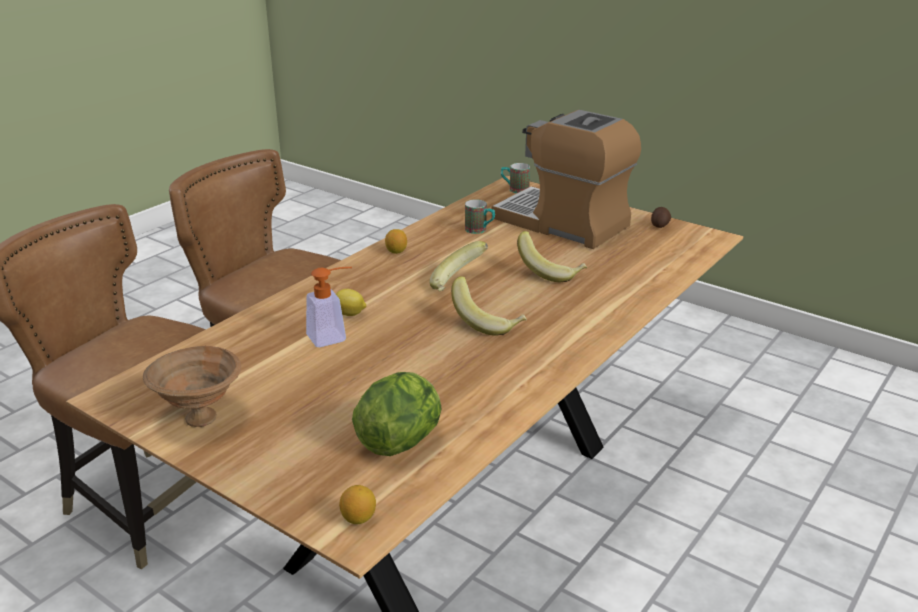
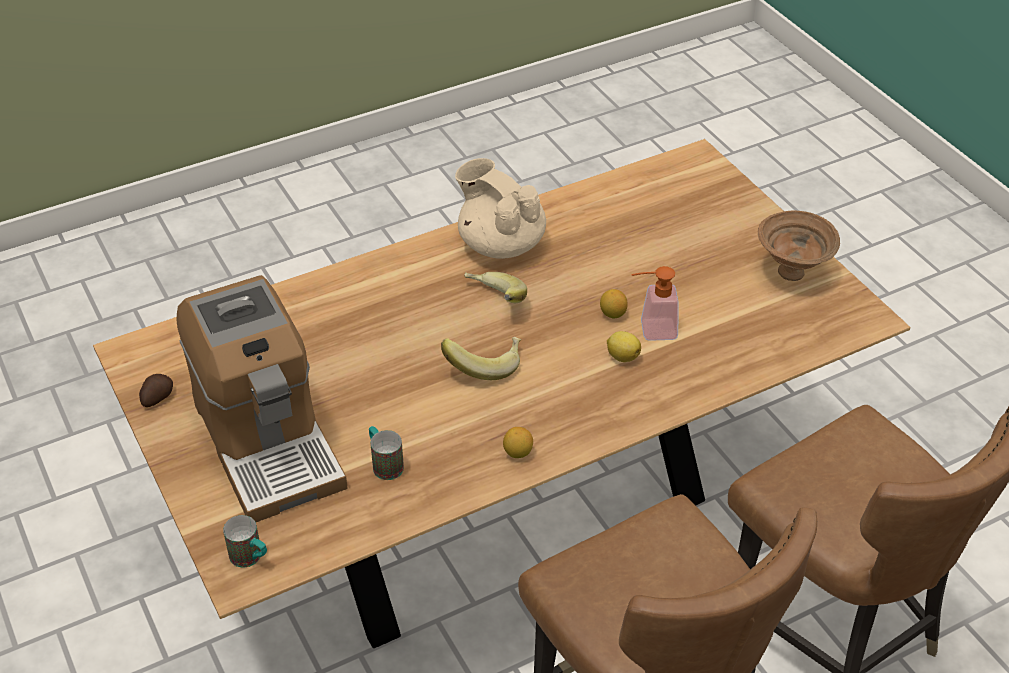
camera: 155 degrees left, 15 degrees up
(358, 518) = (693, 166): lemon -> lemon (613, 314)
(401, 441) = (639, 208): lettuce -> none
(523, 366) = (500, 243): none -> beige teapot
(550, 272) = (370, 353): banana -> none

